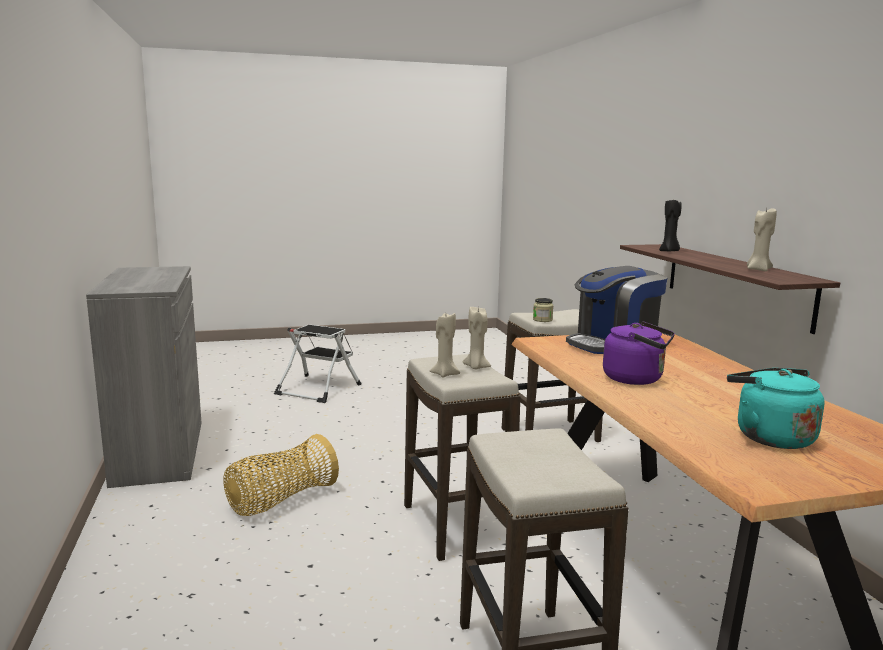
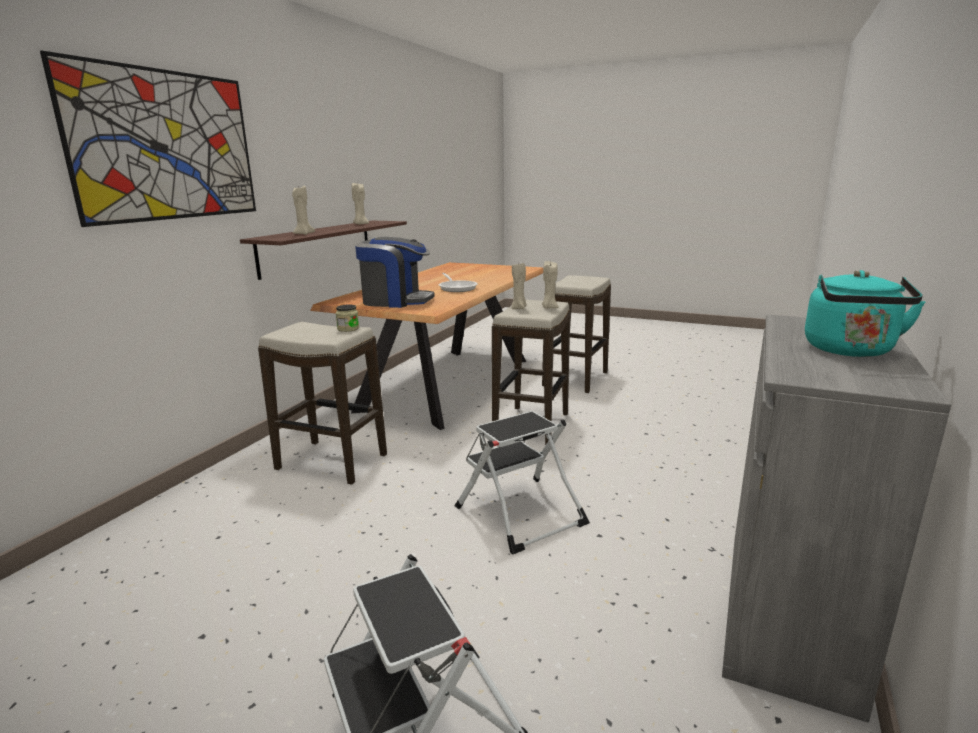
camera: 140 degrees left, 5 degrees up
(280, 500) = (644, 482): basket -> none
(363, 450) = (521, 512): none -> step ladder
(636, 379) = (457, 288): purple kettle -> frying pan
(641, 159) = (167, 146): none -> picture
(669, 251) = (303, 234): black candle -> beige candle
(769, 437) = (482, 272): turquoise kettle -> turquoise kettle (850, 351)

